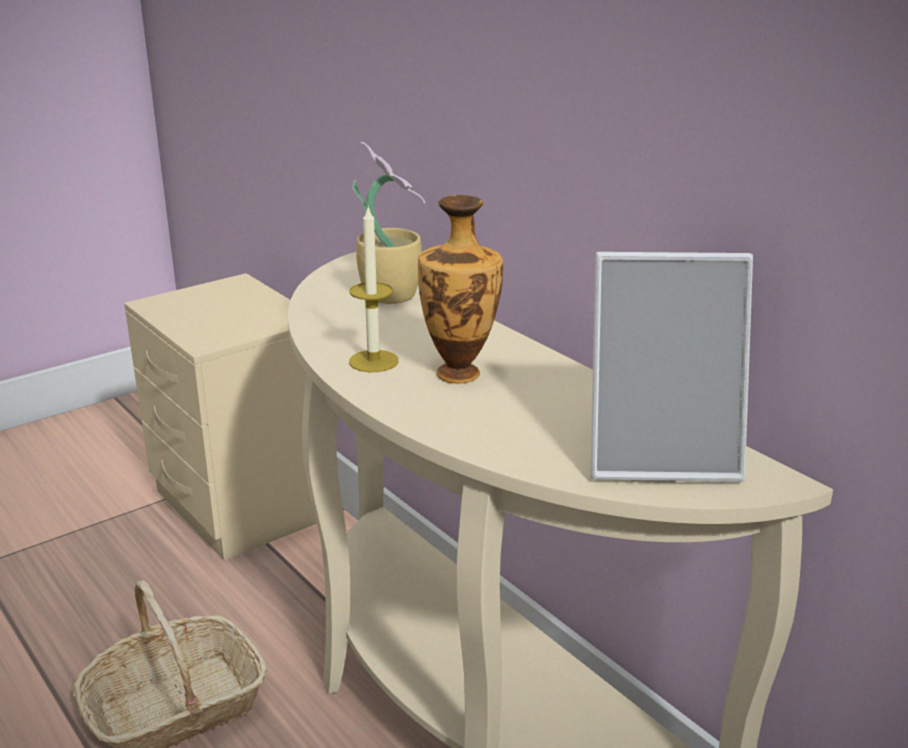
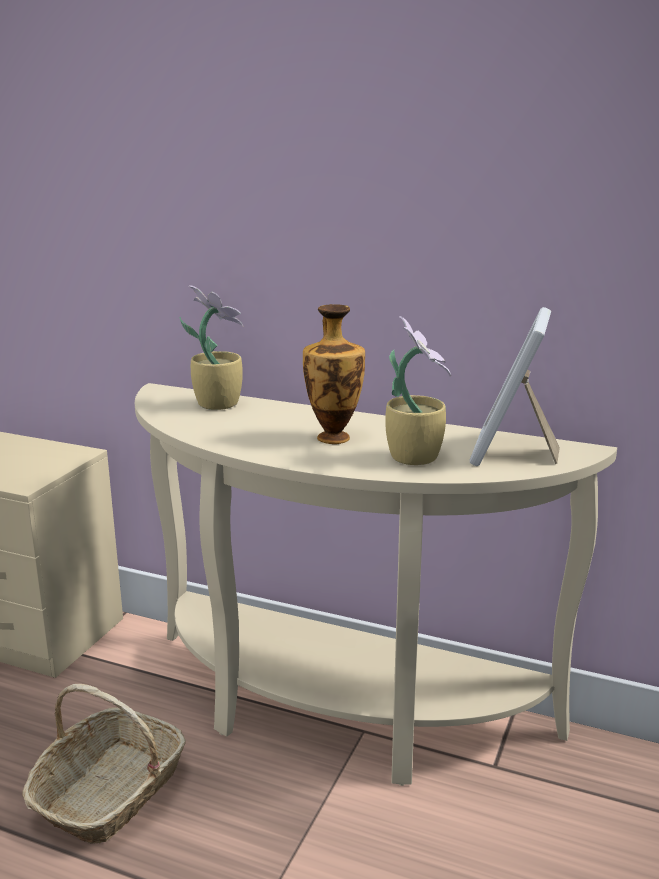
camera: 30 degrees left, 5 degrees down
(373, 361) = (266, 443): candle -> none
(521, 426) = (415, 456): none -> potted plant
(661, 455) = (513, 452): picture frame -> picture frame turned 135 degrees clockwise

